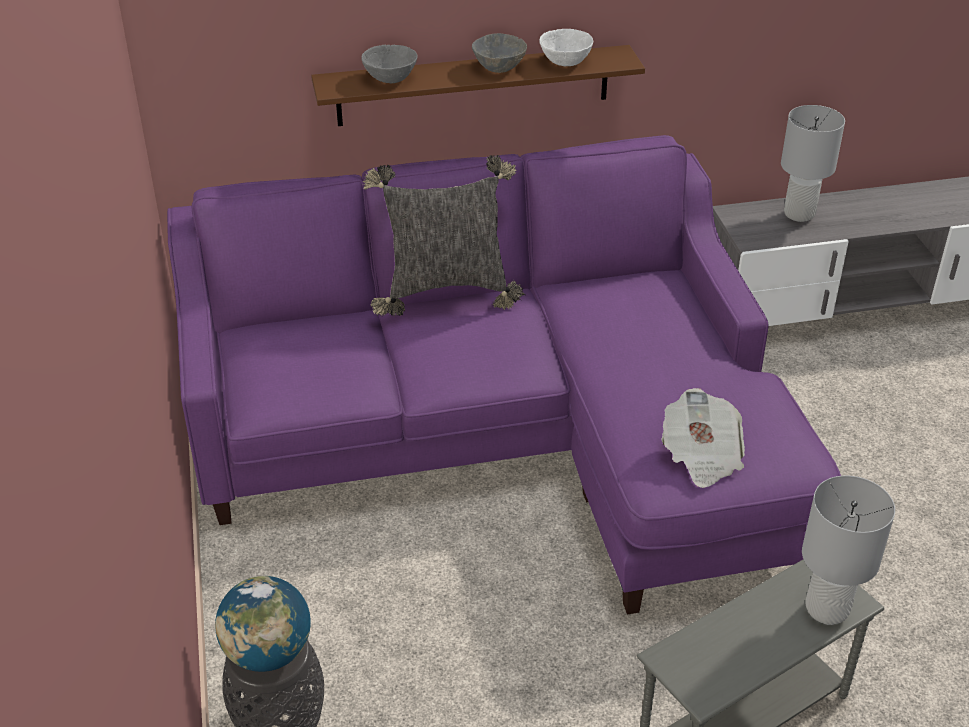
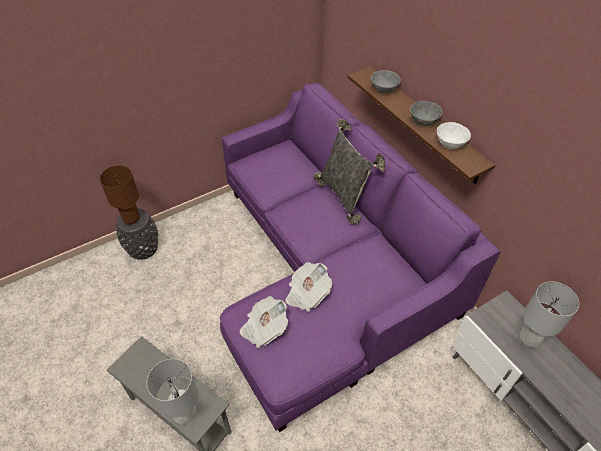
camera: 70 degrees right, 10 degrees up
(268, 653) = (131, 219): globe -> brown table lamp
(648, 389) = (307, 293): none -> newspaper

